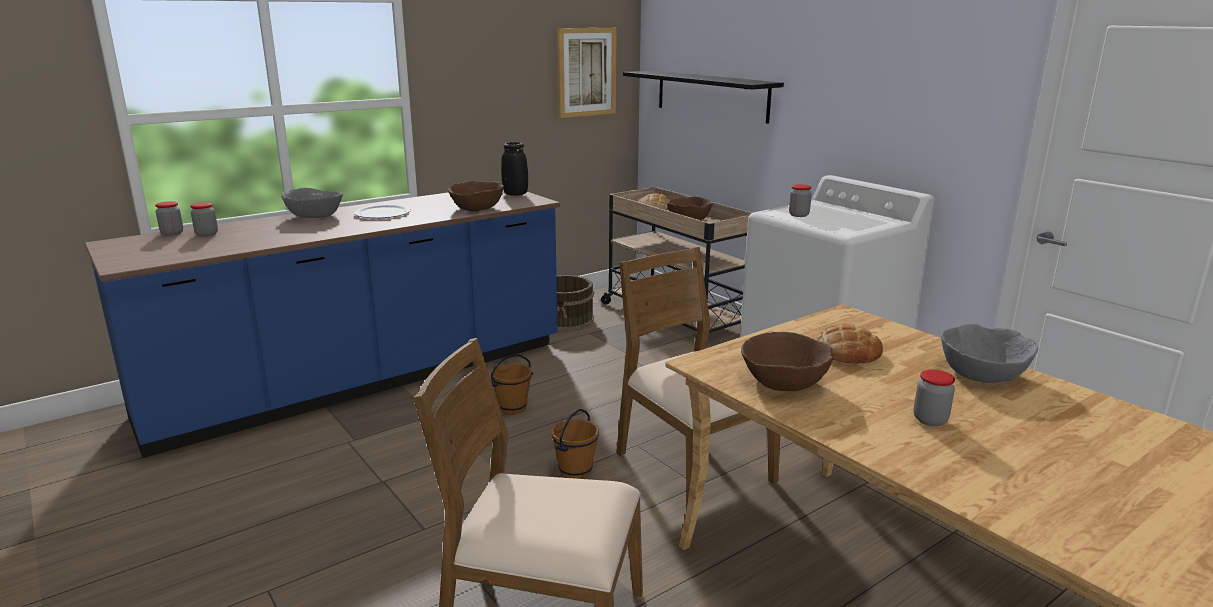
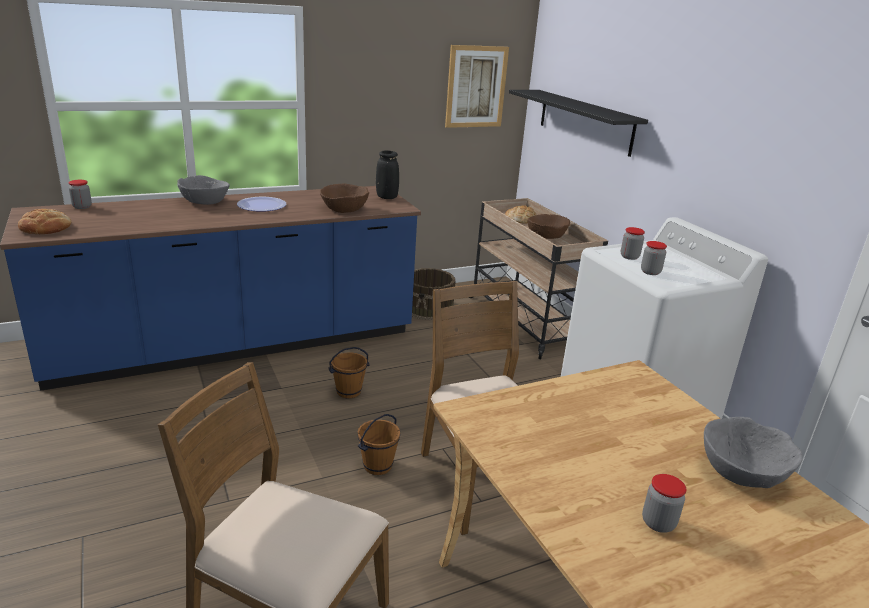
camera: 10 degrees right, 5 degrees up
(206, 234) = (108, 211): jar -> jar (650, 272)
(783, 382) = (533, 449): brown bowl -> none
(847, 352) = (615, 421): bread -> bread (46, 228)

